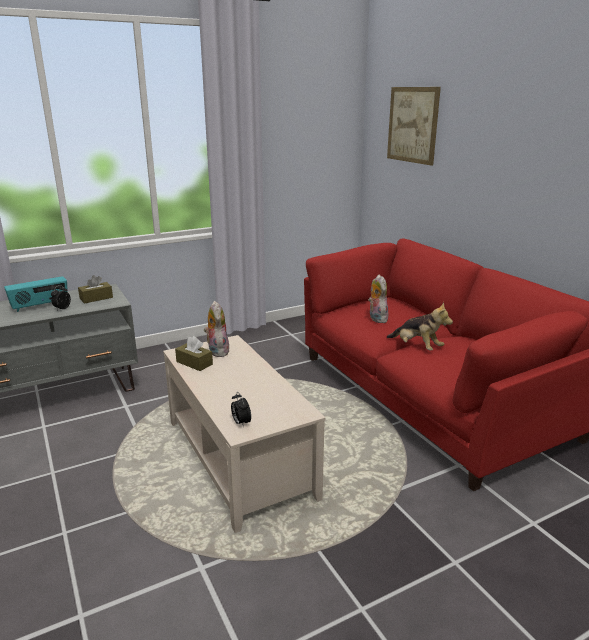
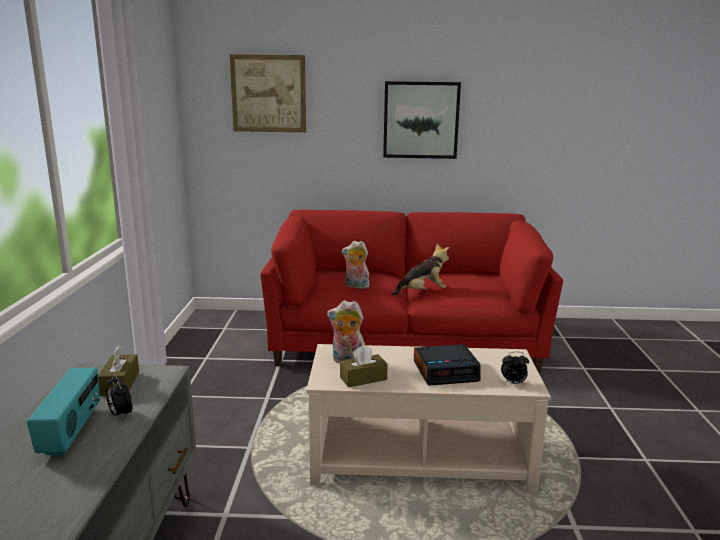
camera: 60 degrees left, 5 degrees down
(236, 389) = (446, 371): none -> alarm clock
(528, 164) = (421, 120): none -> picture

